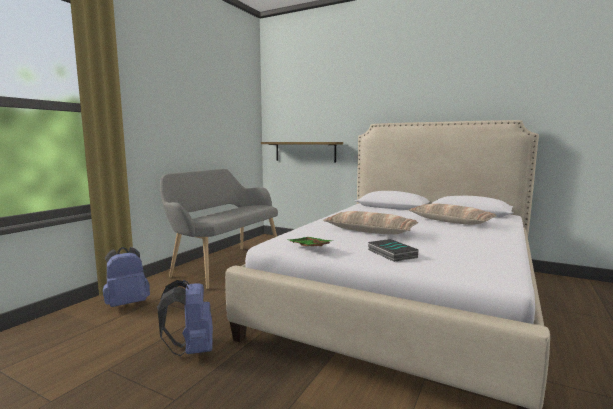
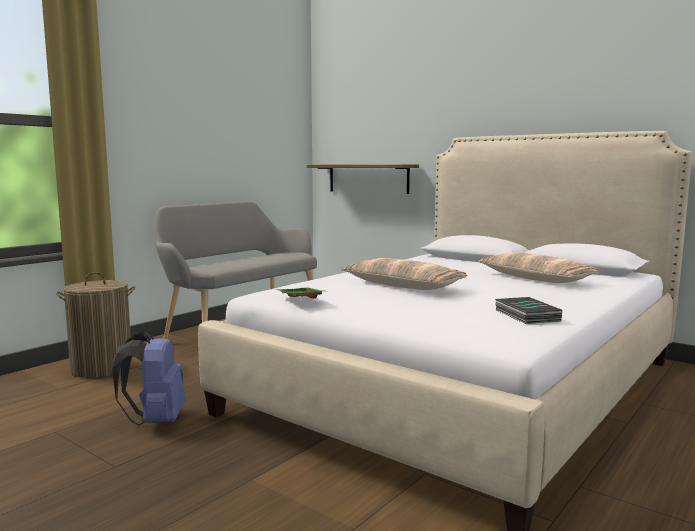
camera: 10 degrees right, 0 degrees up
(127, 303) = (102, 368): blue backpack -> laundry basket
(391, 253) = (399, 310): book -> book (525, 315)

